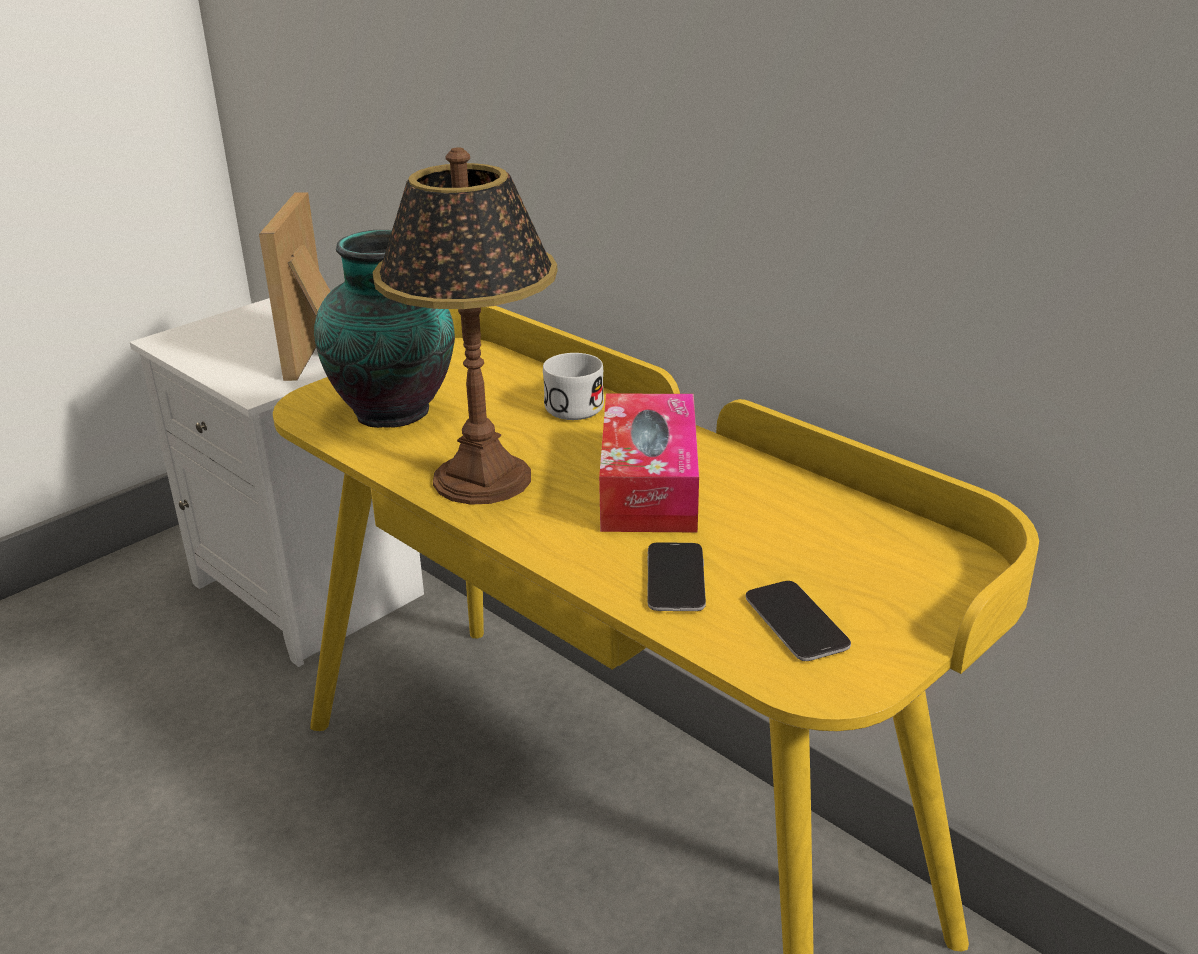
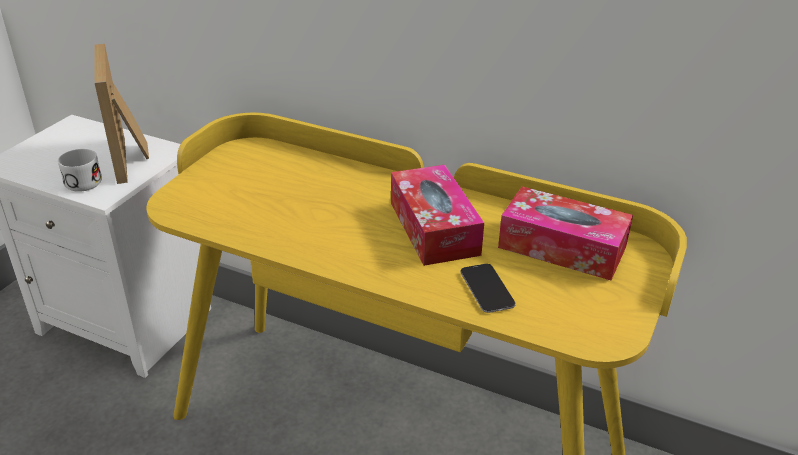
camera: 20 degrees left, 5 degrees up
(396, 411) = (237, 200): vase -> none
(482, 479) = (327, 242): table lamp -> none
(574, 403) = (353, 177): white mug -> white mug (83, 179)
(796, 622) = (570, 304): phone -> none
(835, 541) = (562, 247): none -> tissue box

